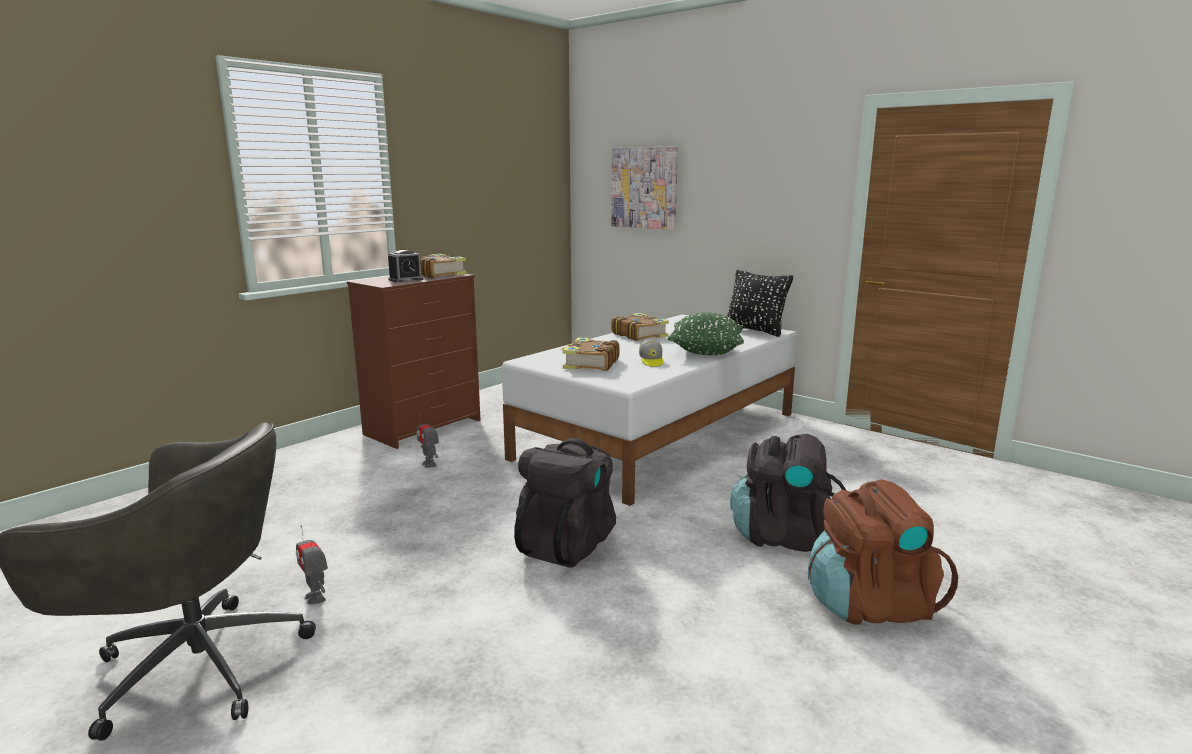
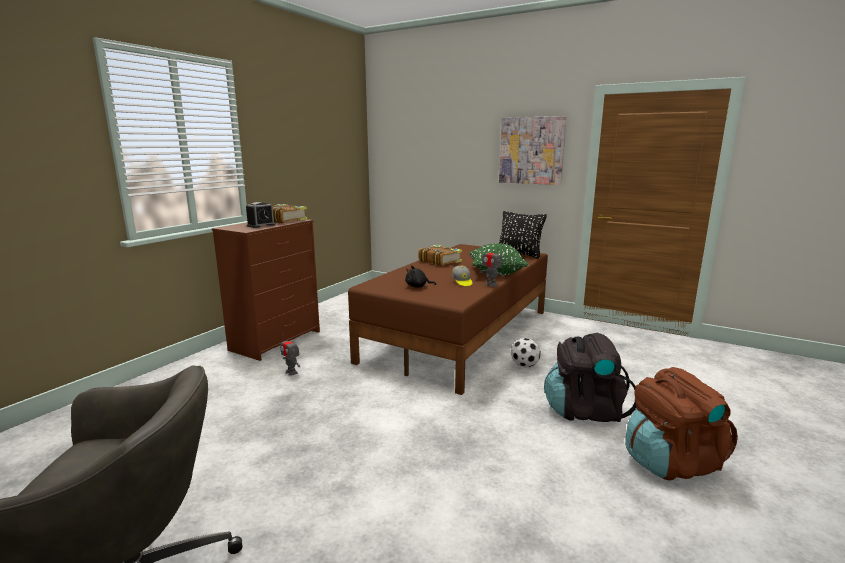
camera: 10 degrees left, 0 degrees up
(316, 597) = (231, 508): toy robot -> toy robot (491, 284)
(567, 544) = (427, 433): black backpack -> none
(590, 364) = (418, 286): book -> black plush toy
(644, 188) = (427, 152): picture -> picture (531, 150)
(661, 435) = (461, 335): white bed -> brown bed
(730, 477) = (524, 365): none -> football

